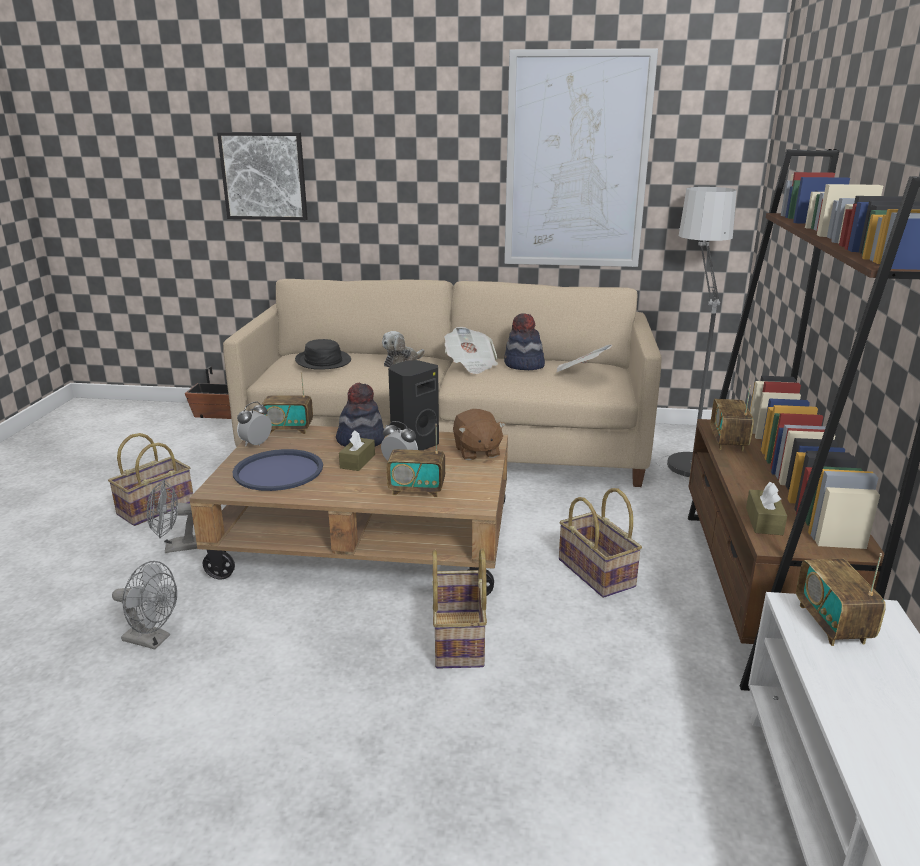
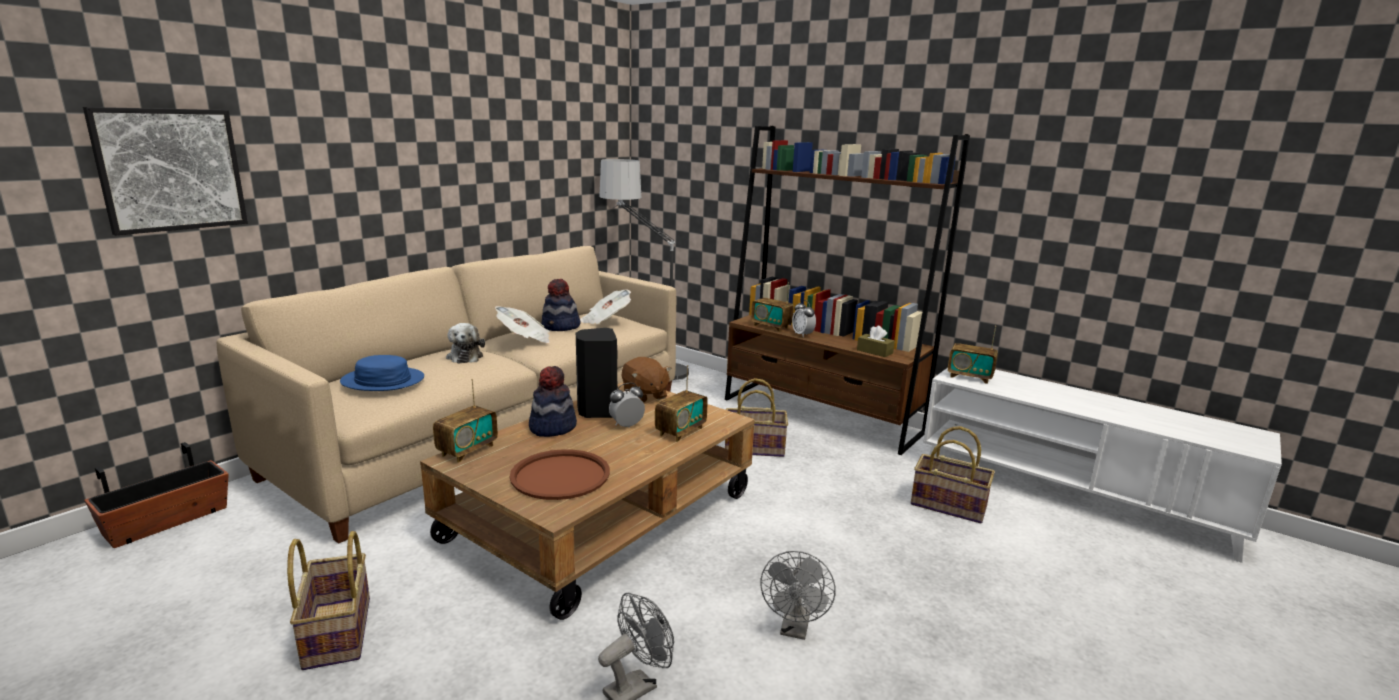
camera: 60 degrees left, 5 degrees down
(176, 547) = (462, 634): grey fan -> grey fan (795, 629)
(256, 444) = (475, 473): alarm clock -> alarm clock (802, 334)
(278, 471) = (560, 475): blue tray -> brown tray
(323, 361) = (383, 381): black hat -> blue hat
(357, 461) = (594, 438): brown tissue box -> none
(459, 639) = (784, 521): basket -> basket (949, 505)
(476, 452) = (644, 395): brown plush toy -> brown plush toy turned 45 degrees clockwise
(576, 162) = (517, 142): picture -> none

